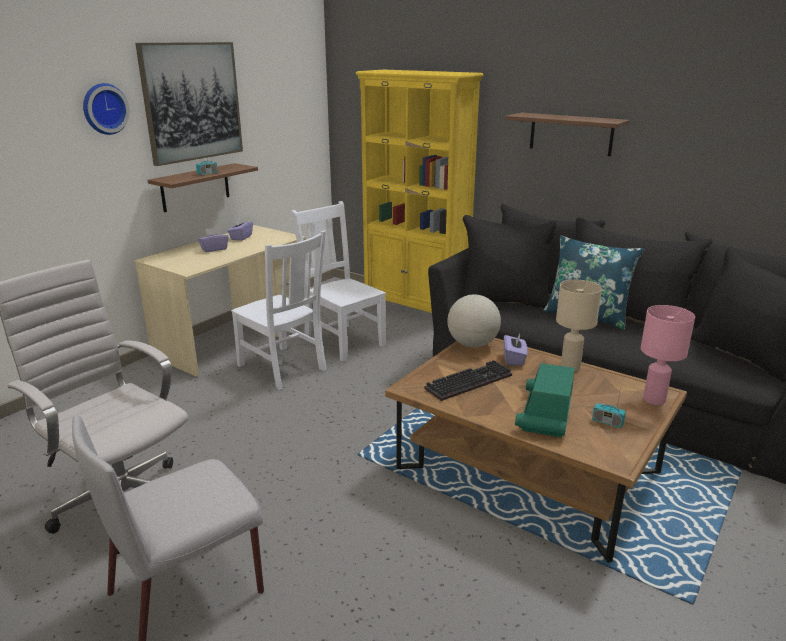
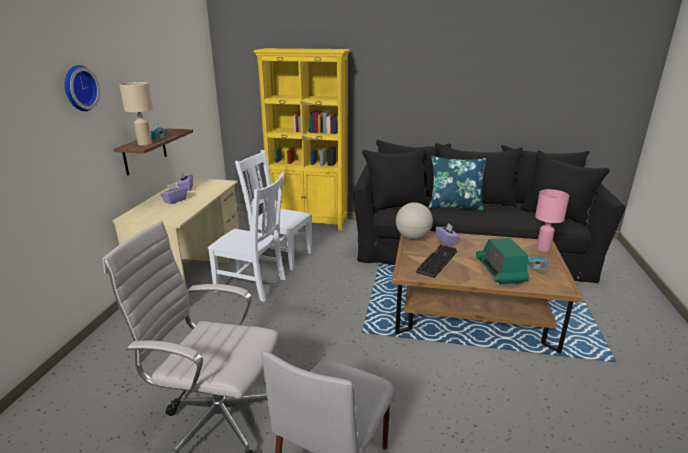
camera: 25 degrees left, 0 degrees up
(192, 102) = (137, 79): picture -> none
(571, 134) = (416, 88): shelf -> none
(571, 366) = (482, 239): beige table lamp -> beige table lamp (145, 144)

